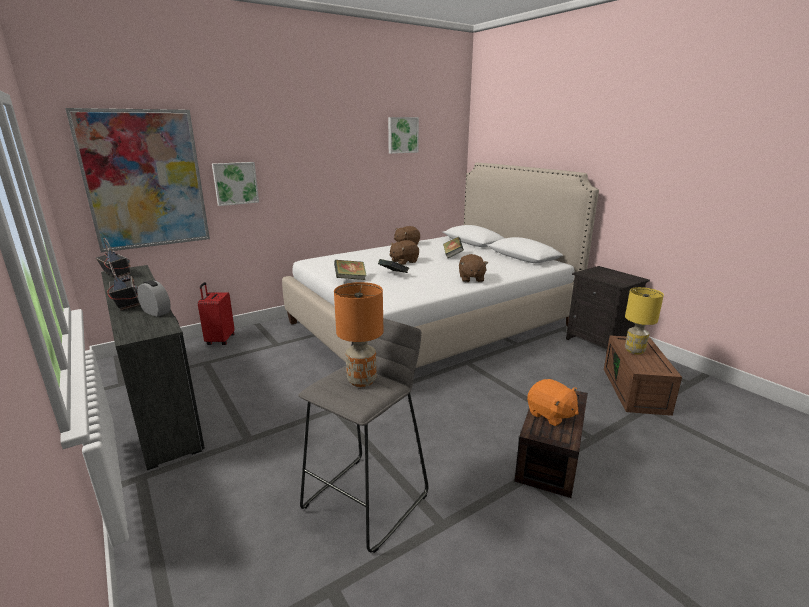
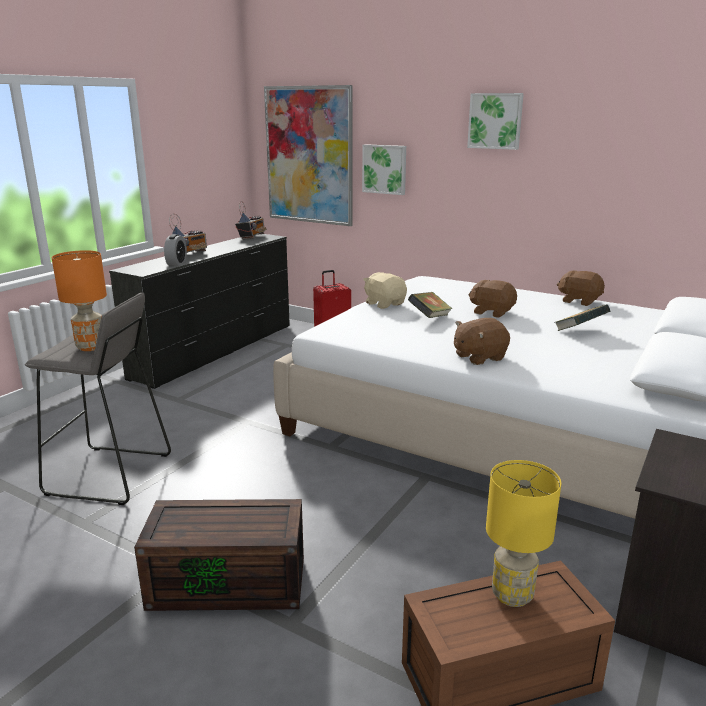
camera: 65 degrees right, 0 degrees up
(350, 279) = (384, 304): book -> beige plush toy
(402, 135) = (642, 119): picture -> picture (495, 121)
(550, 415) = (217, 518): orange plush toy -> none

